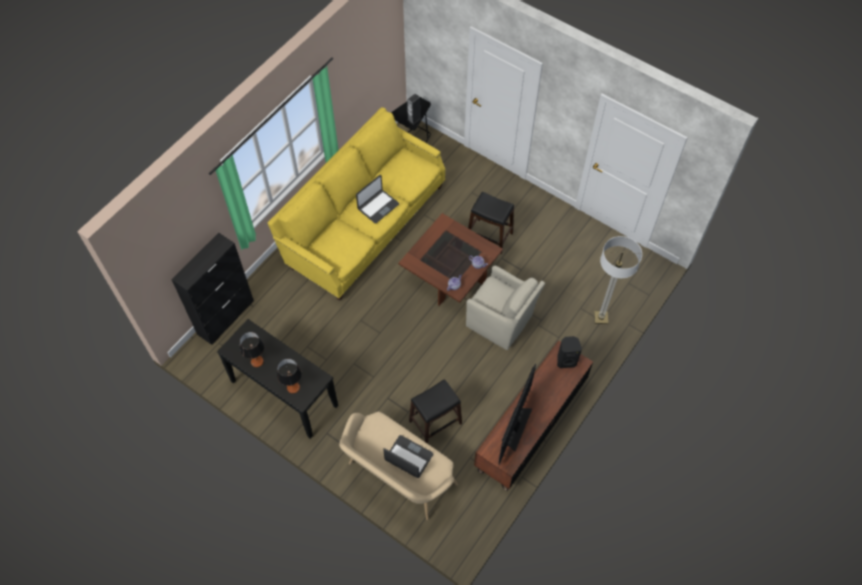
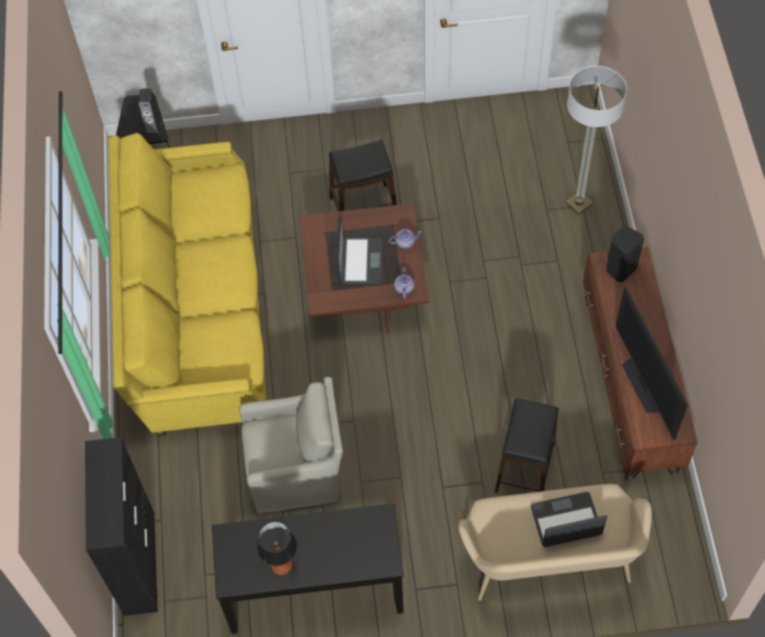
camera: 40 degrees left, 0 degrees up
(293, 388) = (360, 556): table lamp -> none
(378, 206) = (217, 265): laptop -> laptop (360, 261)
(501, 322) = (478, 295): beige armchair -> beige armchair (297, 472)

